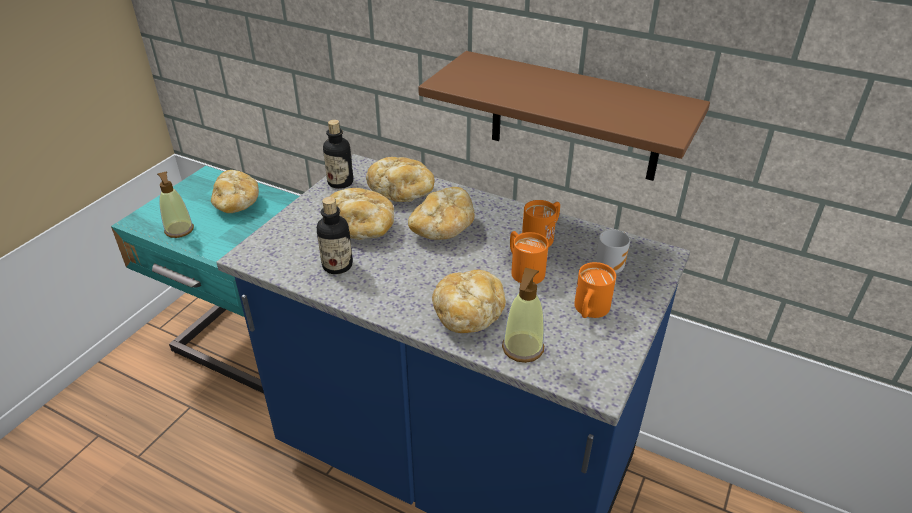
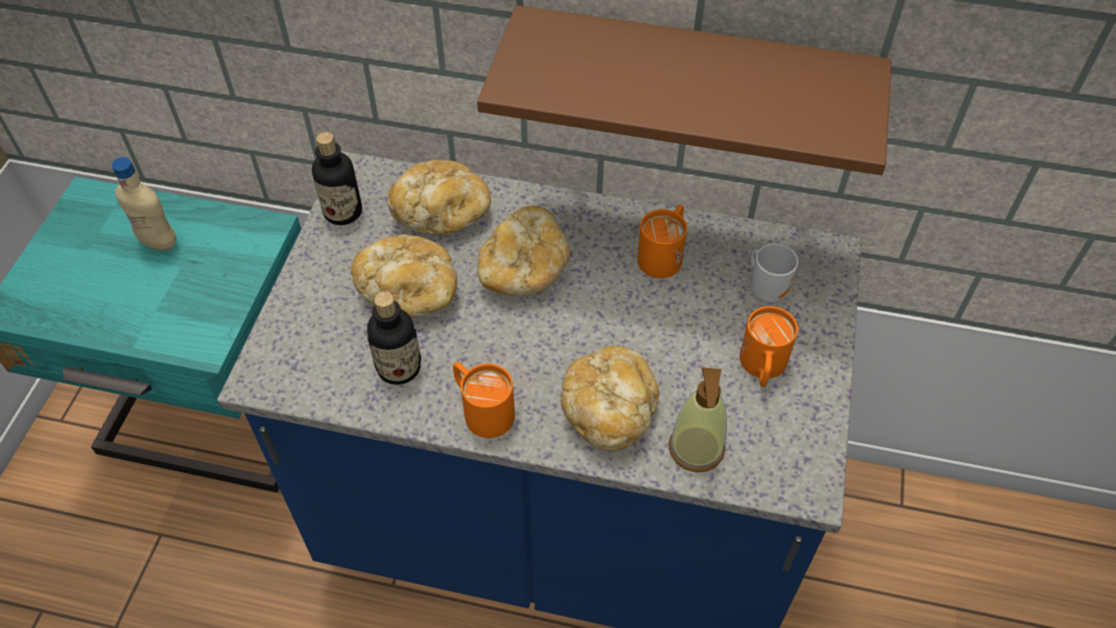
camera: 15 degrees left, 15 degrees up
(179, 230) = (88, 310): soap dispenser -> none
(237, 204) = (159, 242): bread -> beige bottle
(523, 269) = (657, 317): orange mug -> orange mug (481, 409)

